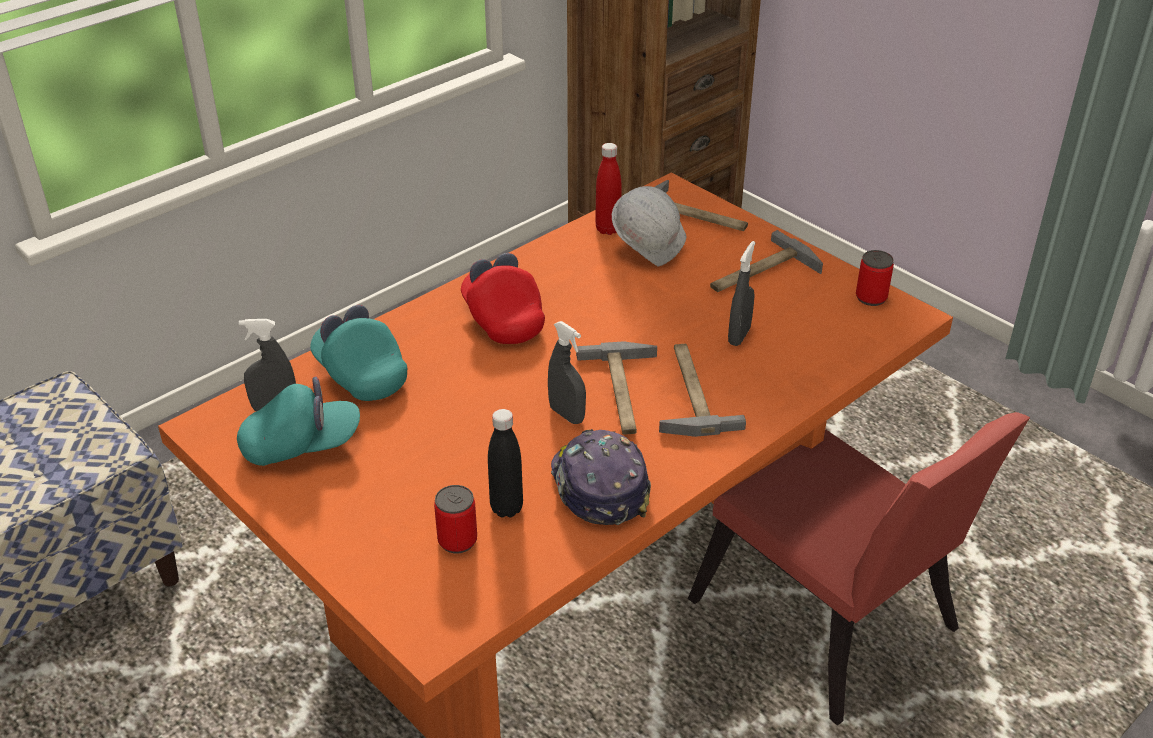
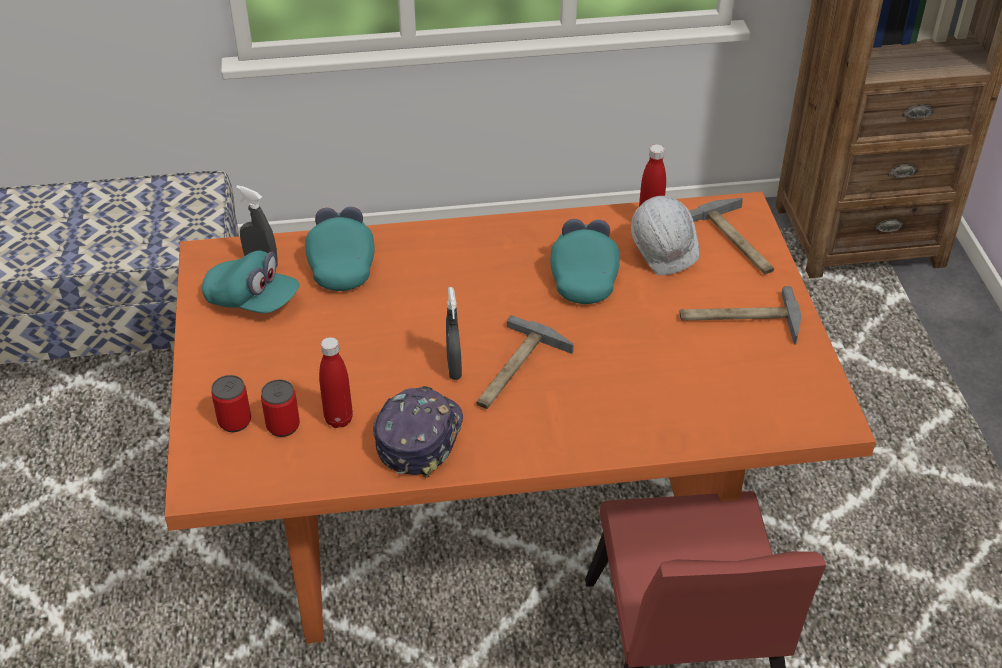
camera: 35 degrees right, 5 degrees up
(502, 319) = (486, 265): red cap -> none
(506, 508) = (338, 419): black bottle -> red bottle
(598, 292) = (583, 276): none -> turquoise cap
(689, 392) = (567, 396): hammer -> none
(739, 336) = (659, 367): grey spray bottle -> none
(871, 297) = (816, 387): can -> can (234, 421)

